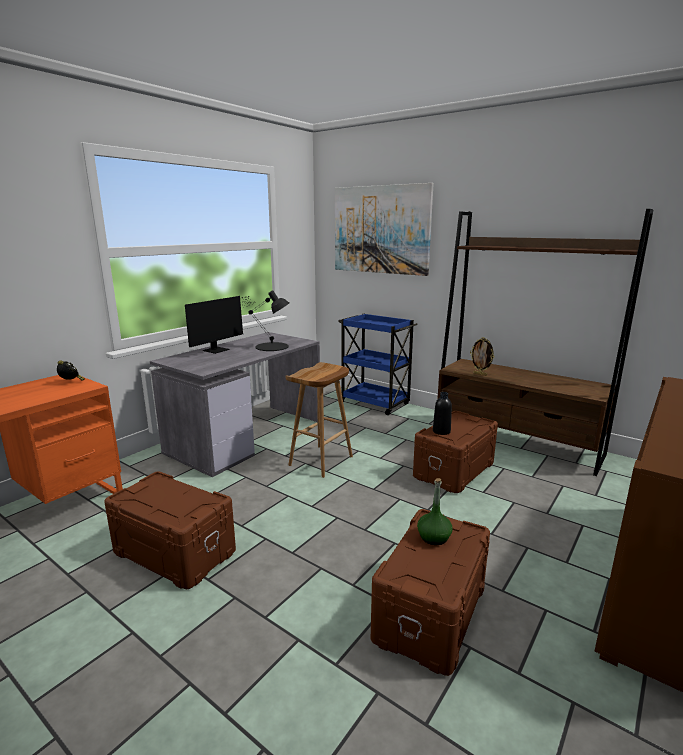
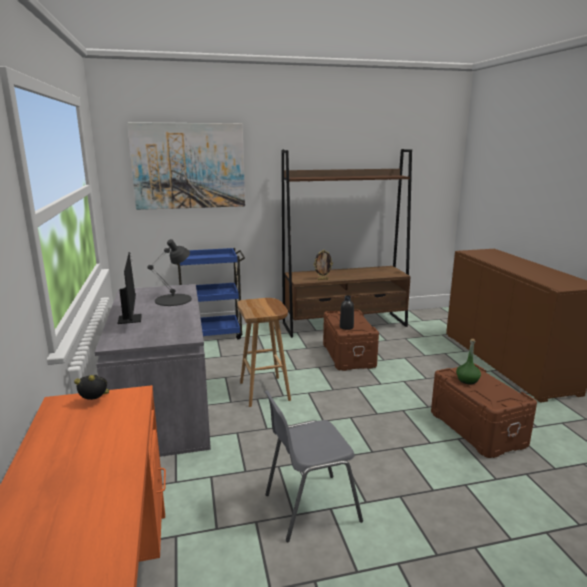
camera: 50 degrees left, 0 degrees up
(175, 551) = (309, 507): brown storage box -> grey chair

